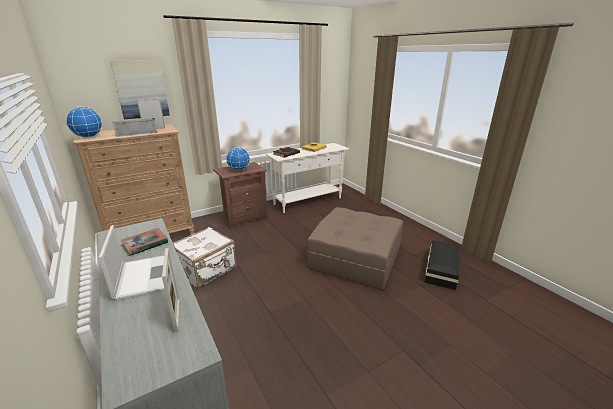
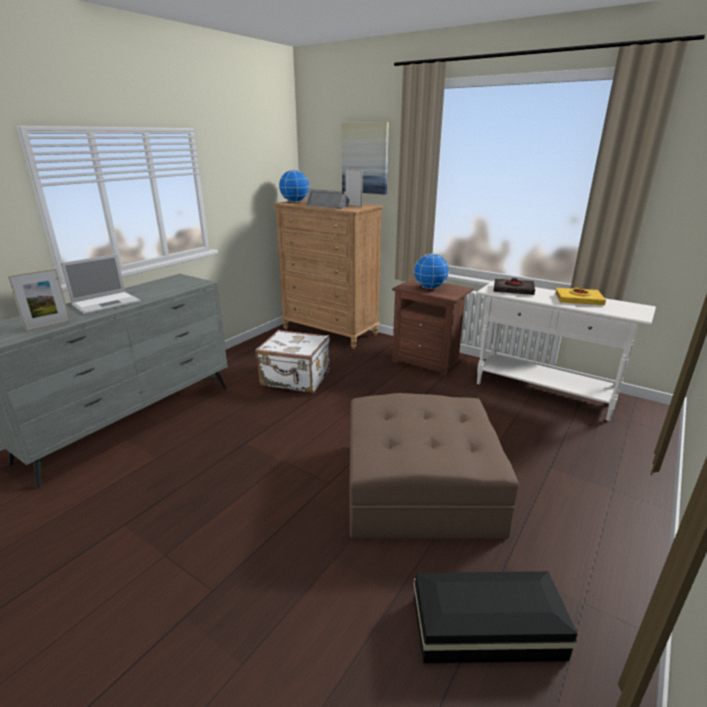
camera: 65 degrees right, 0 degrees up
(145, 244) = (161, 290): book -> none

